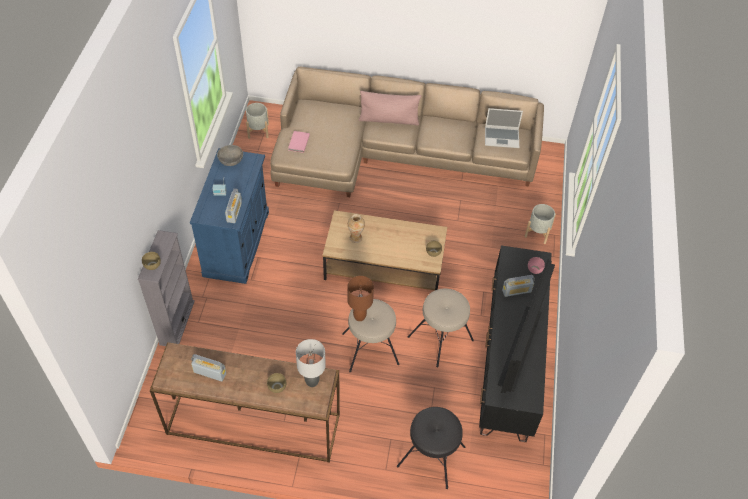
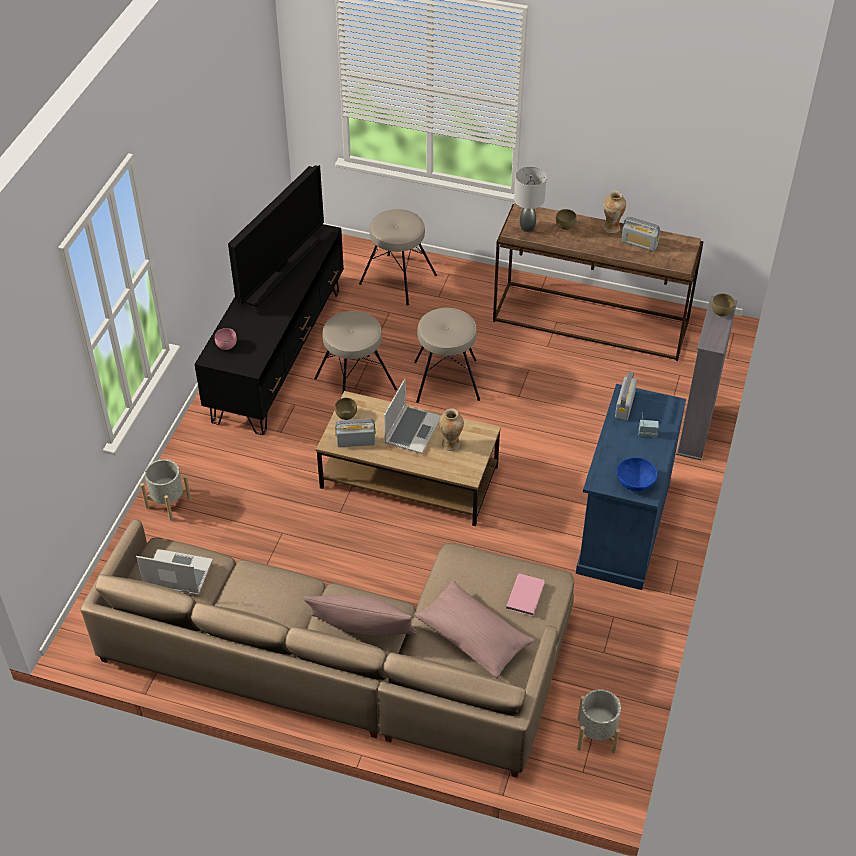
camera: 170 degrees left, 5 degrees down
(231, 161) = (635, 482): grey bowl -> blue bowl
(234, 389) = (611, 228): none -> vase
(326, 120) = (473, 637): none -> pink pillow
(359, 316) = (463, 327): brown table lamp -> none
(384, 246) = (412, 430): none -> laptop
(431, 457) = (398, 279): black stool -> beige stool
(516, 291) = (260, 325): radio -> radio (356, 442)

